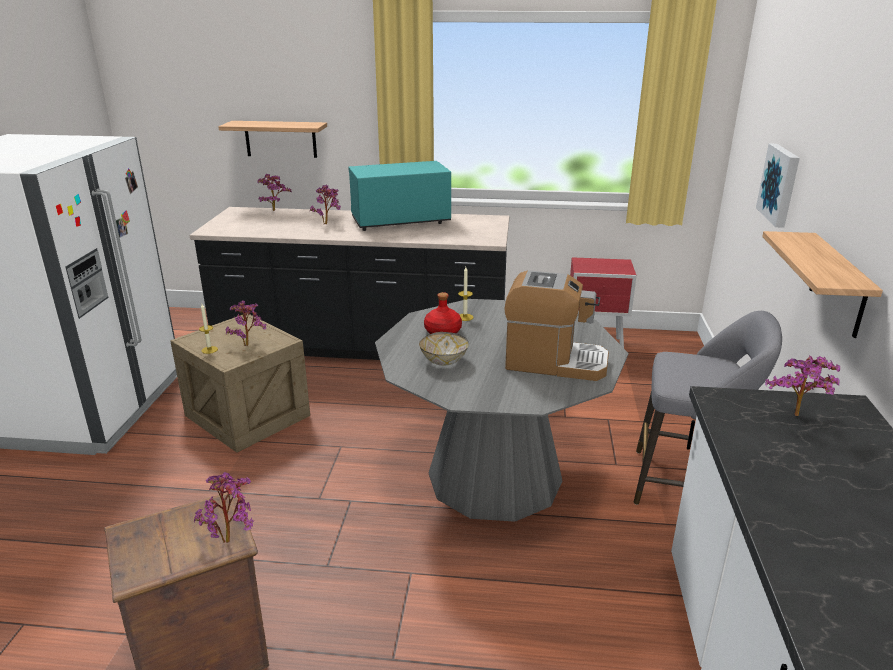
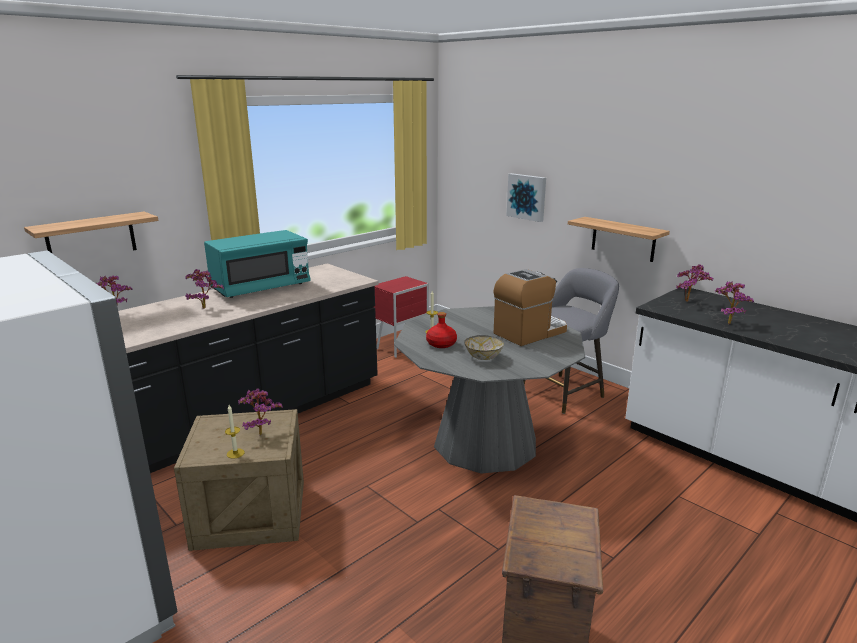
camera: 50 degrees left, 5 degrees down
(232, 539) = (577, 513): potted plant -> potted plant (727, 322)
(400, 221) = (261, 288): turquoise microwave -> turquoise microwave turned 150 degrees counterclockwise

